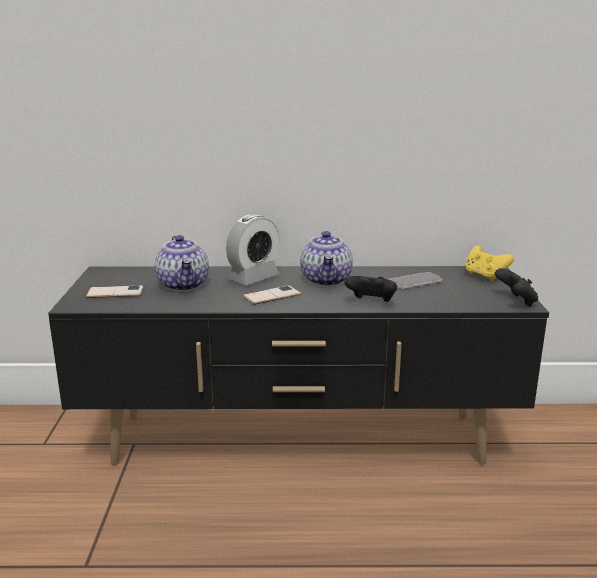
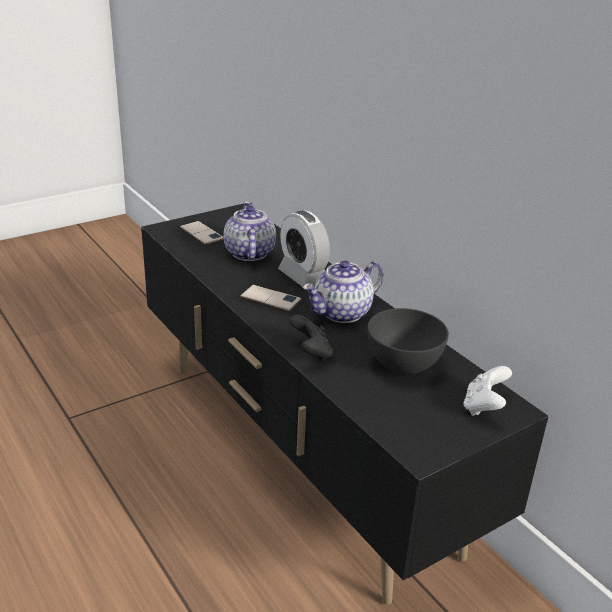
camera: 55 degrees right, 10 degrees up
(184, 285) = (248, 253): teapot -> teapot turned 135 degrees clockwise
(254, 278) = (303, 276): alarm clock -> alarm clock turned 45 degrees clockwise
(415, 282) = (403, 364): phone -> grey bowl
(485, 276) = (484, 407): yellow game controller -> white game controller
(516, 301) = (422, 447): black game controller -> none

